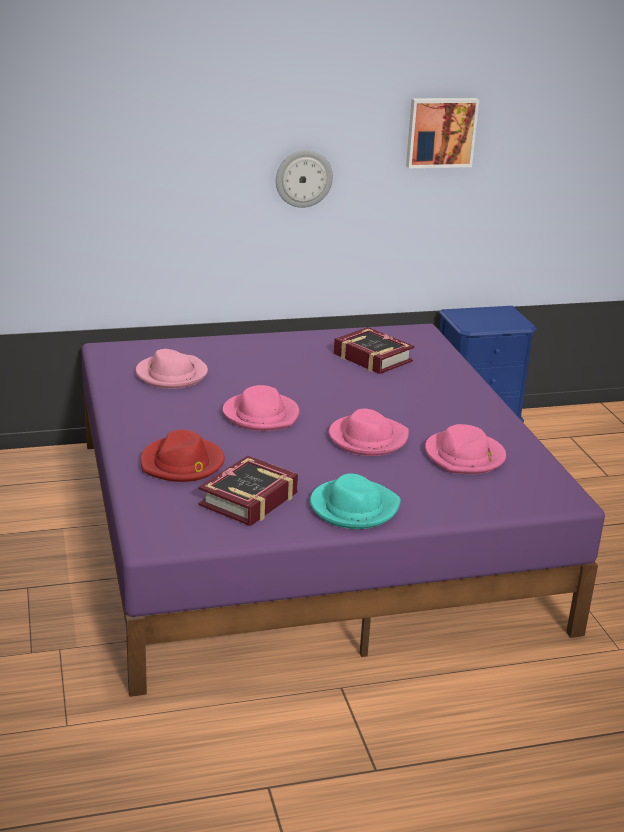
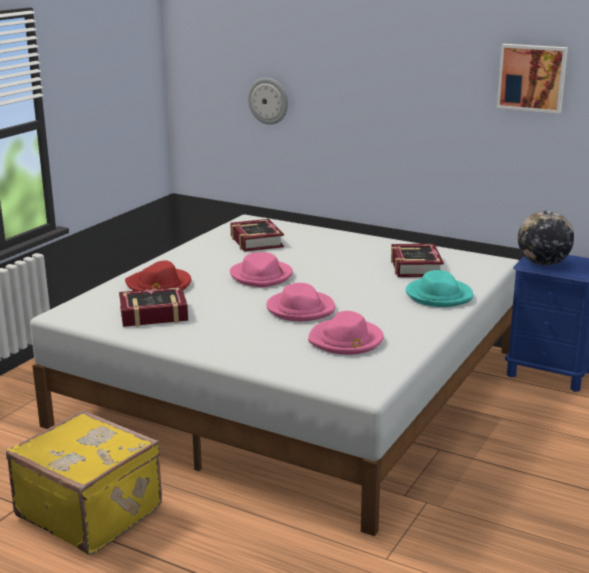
camera: 45 degrees right, 5 degrees down
(171, 375) = (256, 241): pink hat -> book
(303, 178) = (408, 107): wall clock -> wall clock (268, 101)
(307, 530) = (295, 387): purple bed -> white bed
(344, 750) = (91, 511): none -> yellow suitcase
(353, 507) = (203, 340): turquoise hat -> turquoise hat (439, 295)
(478, 322) = (543, 263): none -> globe

